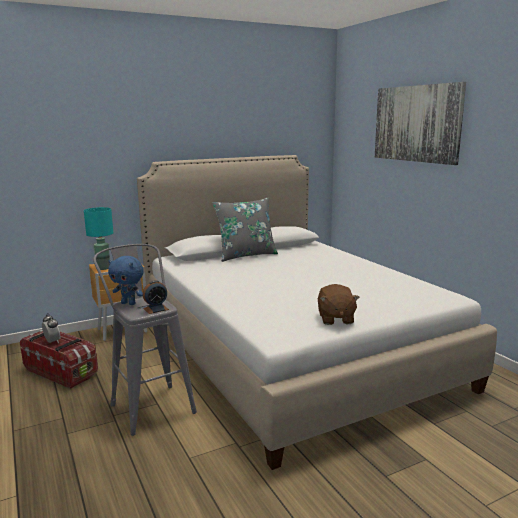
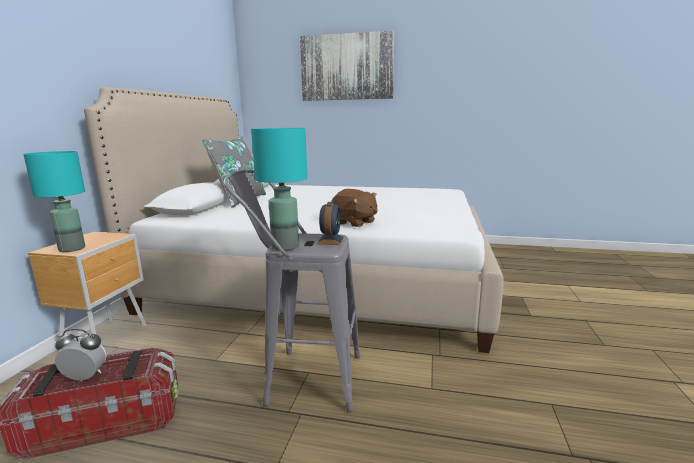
camera: 50 degrees left, 0 degrees up
(129, 303) = (285, 246): blue plush toy -> turquoise table lamp
(335, 319) = (443, 212): brown plush toy -> brown plush toy (354, 222)

